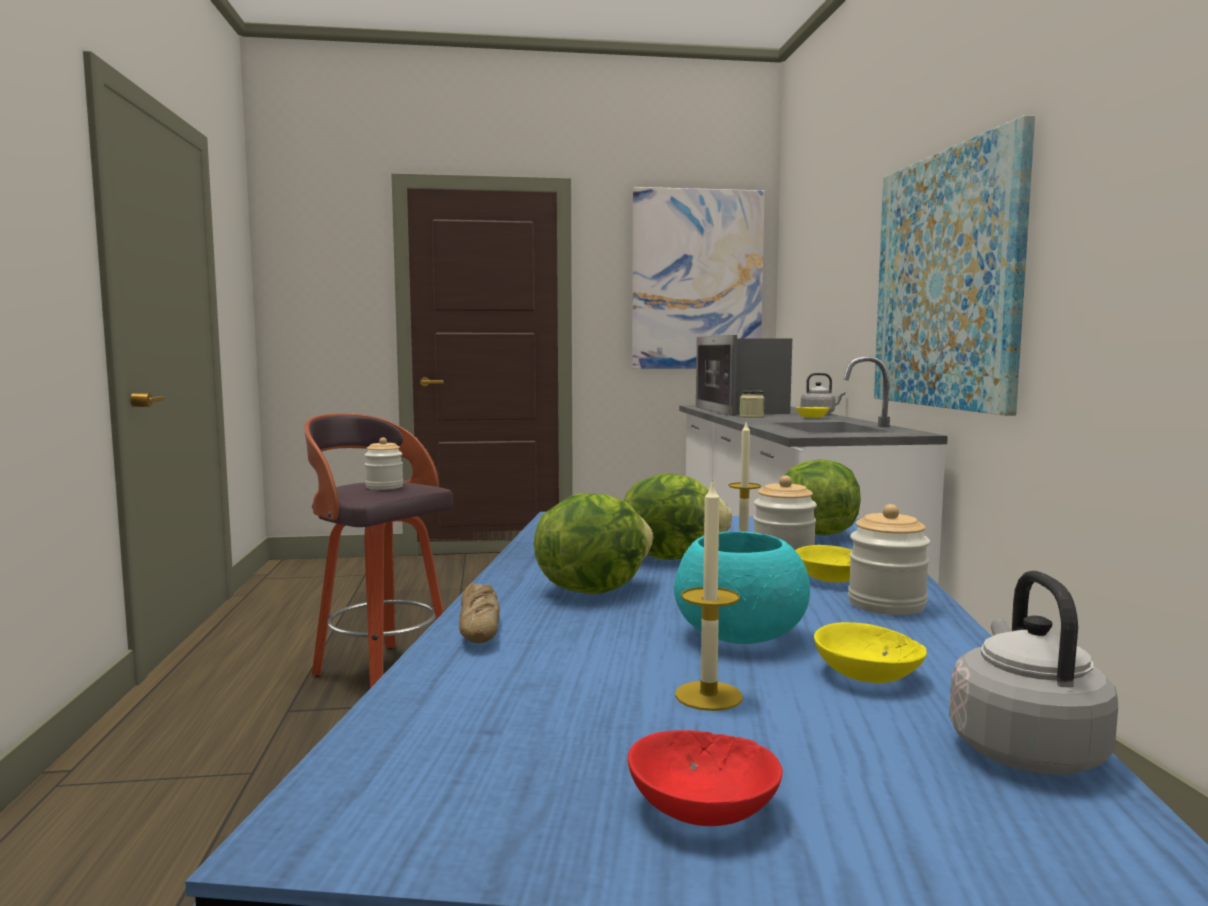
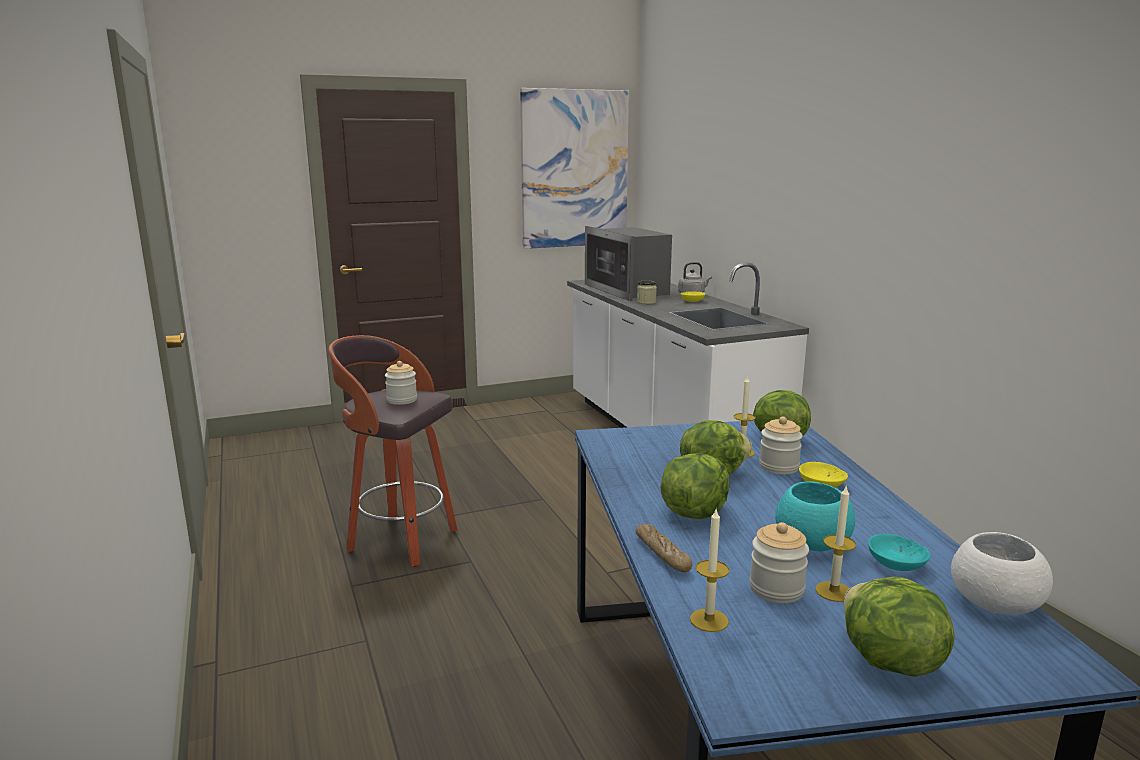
camera: 15 degrees left, 10 degrees up
(439, 706) = (709, 620): none -> candle
(700, 809) = (888, 662): red bowl -> lettuce
(863, 674) = (894, 564): yellow bowl -> turquoise bowl
(886, 604) = (867, 505): jar -> jar (776, 589)
(946, 281) = (809, 212): picture -> none
(1023, 748) = (993, 603): grey kettle -> white bowl

